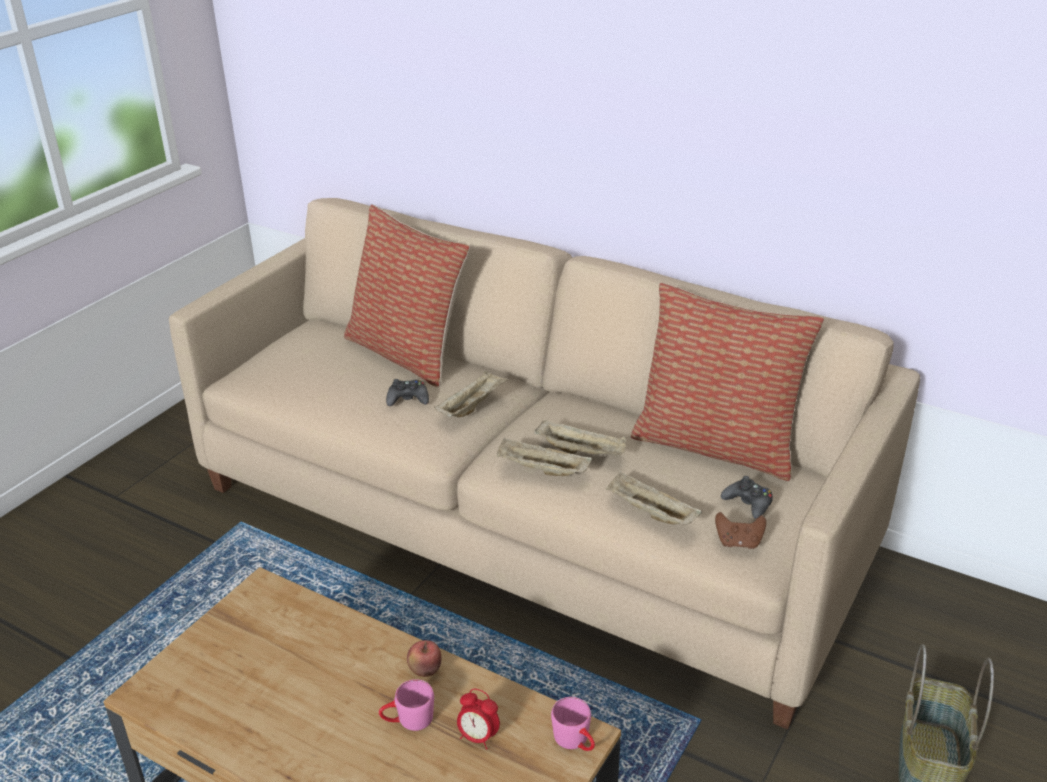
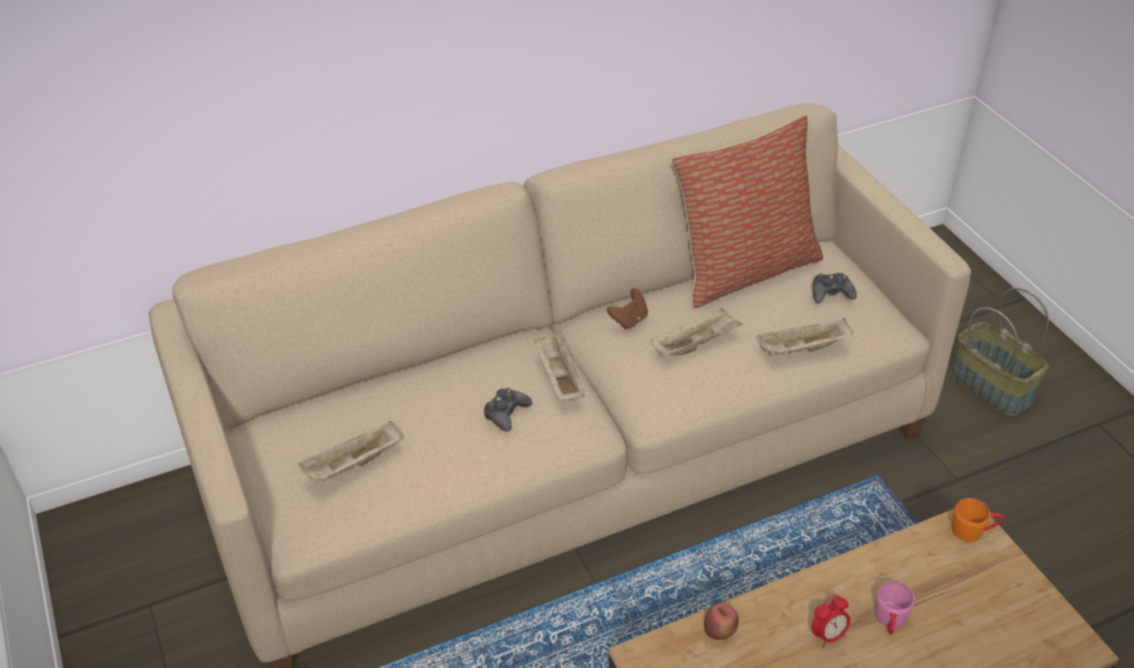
camera: 55 degrees left, 10 degrees up
(408, 353) = (413, 379): pillow -> none
(425, 671) = (840, 585): apple -> apple (719, 632)
(478, 737) = (935, 585): alarm clock -> alarm clock (828, 635)
(541, 470) = (699, 380): beige tray -> beige tray (352, 465)
(576, 741) = (974, 530): pink mug -> orange mug
(738, 542) = (866, 324): brown game controller -> brown game controller (629, 320)

